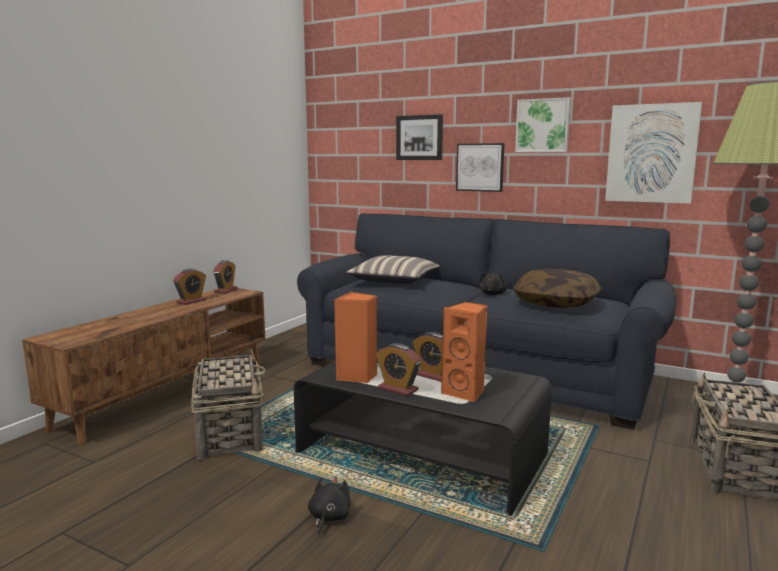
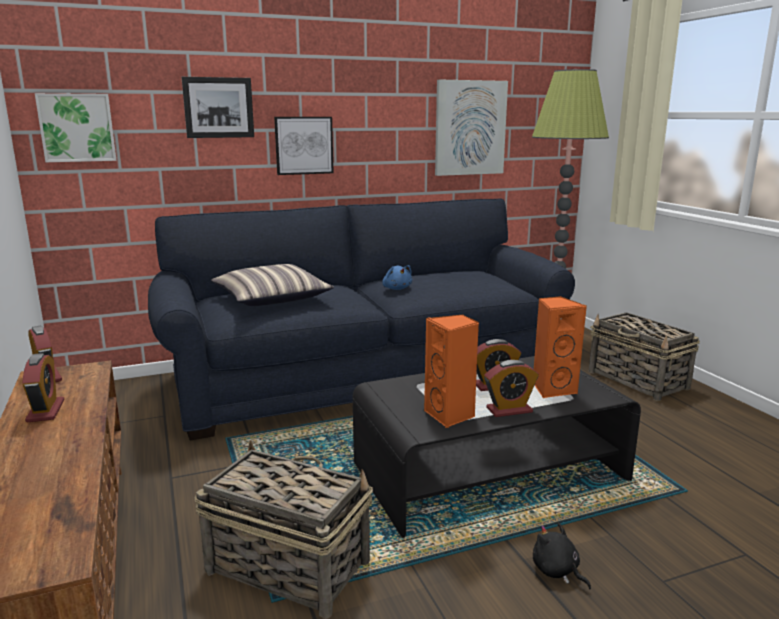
camera: 50 degrees left, 5 degrees up
(493, 294) = (396, 288): black plush toy -> blue plush toy
(543, 125) = (371, 97): picture -> picture (77, 127)
(556, 303) = (467, 283): pillow -> none

